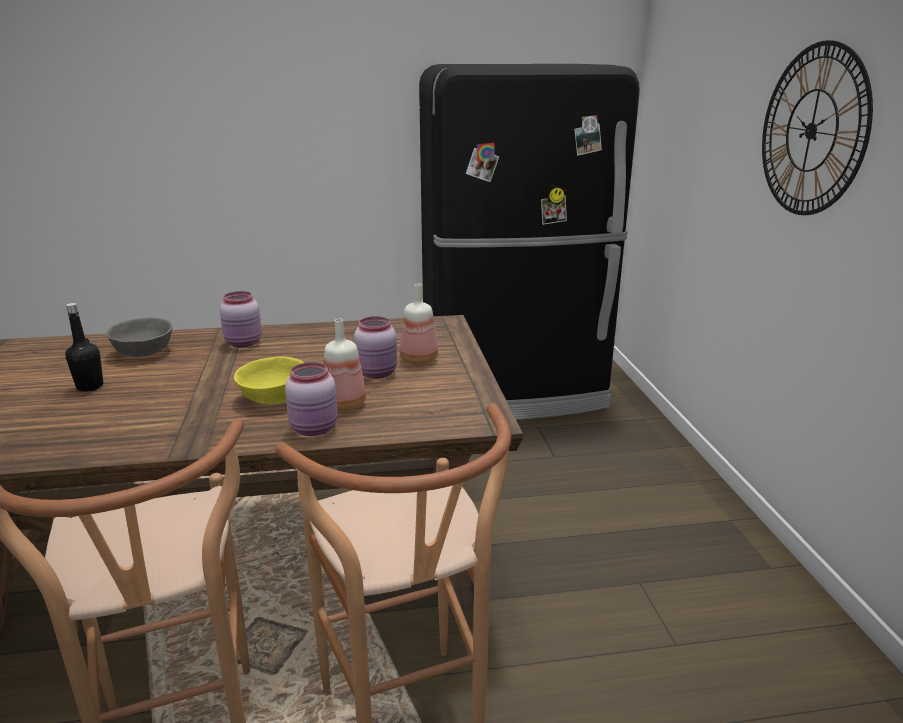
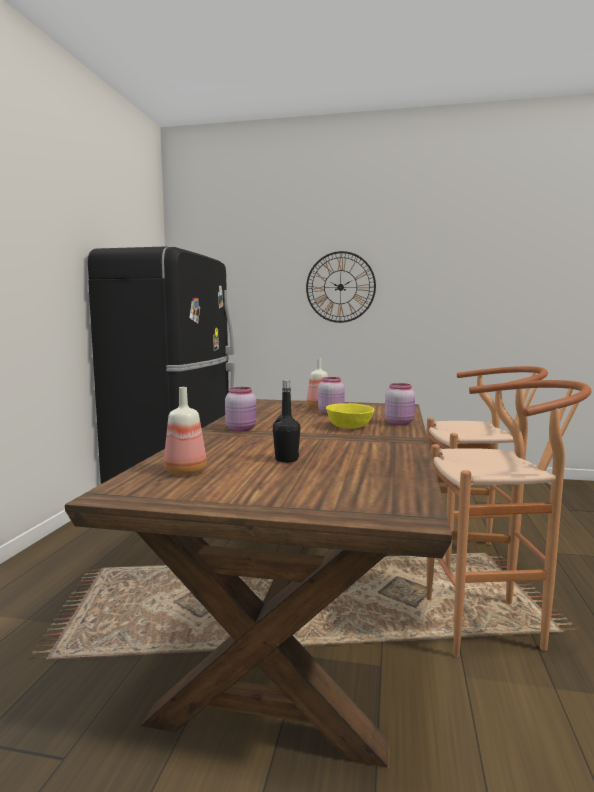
camera: 70 degrees left, 15 degrees down
(144, 352) = (221, 448): grey bowl -> none
(343, 405) = (372, 418): bottle -> bottle (186, 472)

